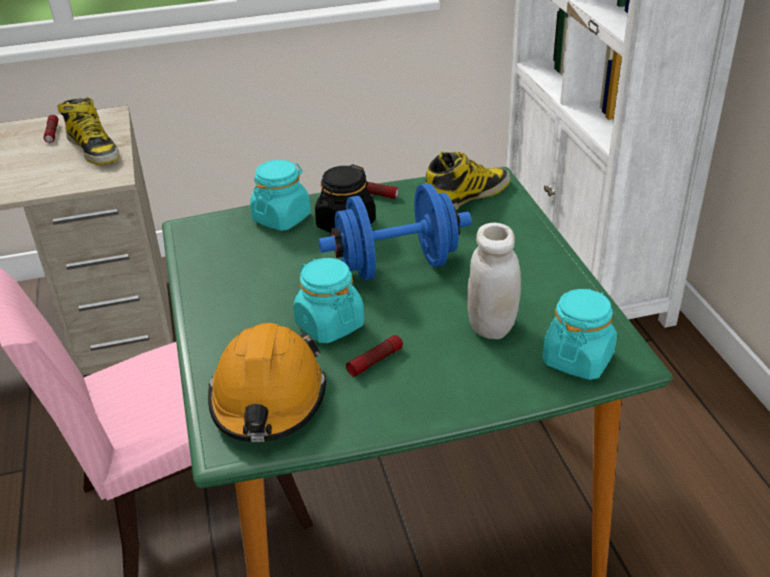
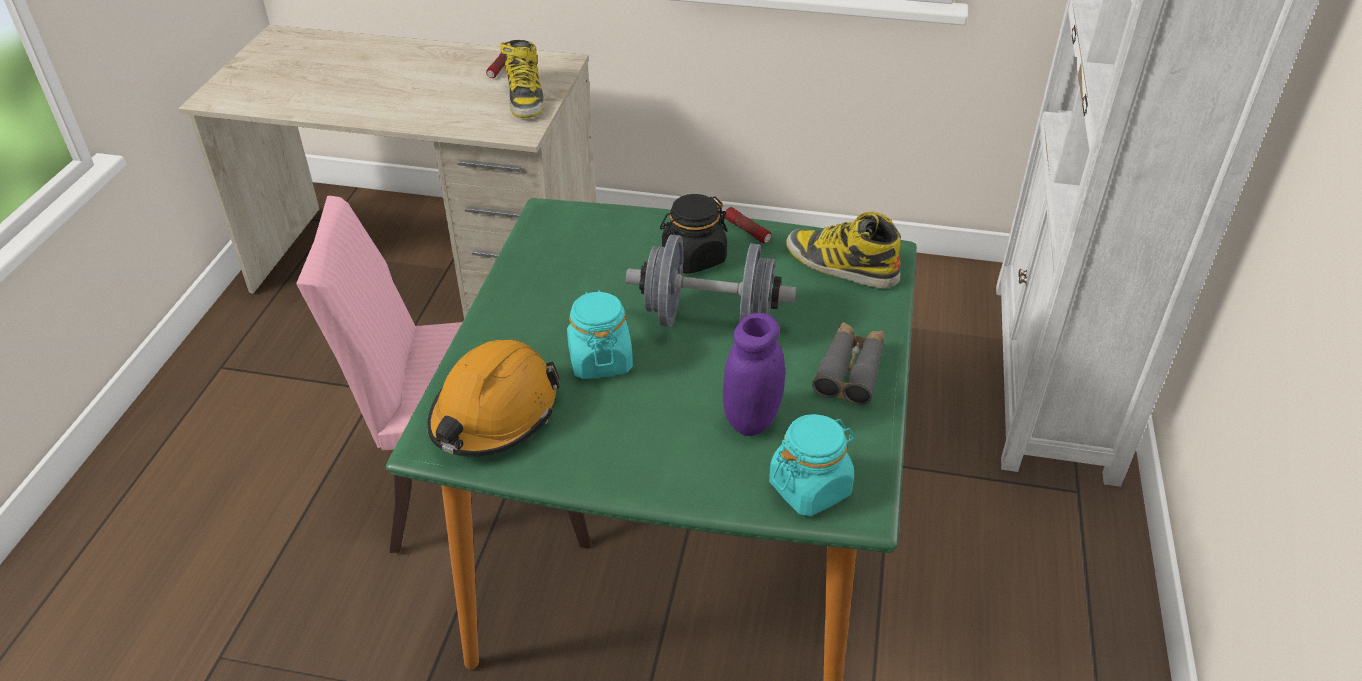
camera: 25 degrees right, 5 degrees up
(282, 218) = (638, 229): turquoise jar -> none
(375, 361) = (614, 413): flashlight -> none
(396, 266) = (709, 320): blue dumbbell -> grey dumbbell
(466, 196) = (840, 265): boot -> boot turned 135 degrees counterclockwise
(491, 326) = (751, 420): white jar -> purple jar
(536, 266) = (850, 370): none -> grey binoculars

